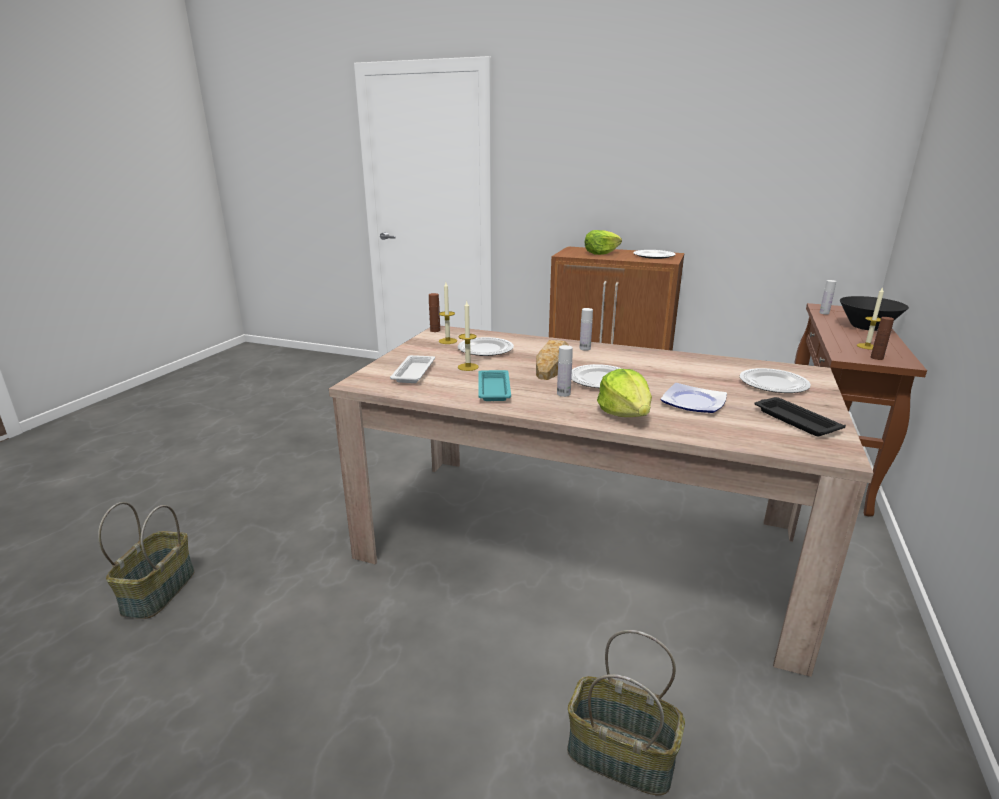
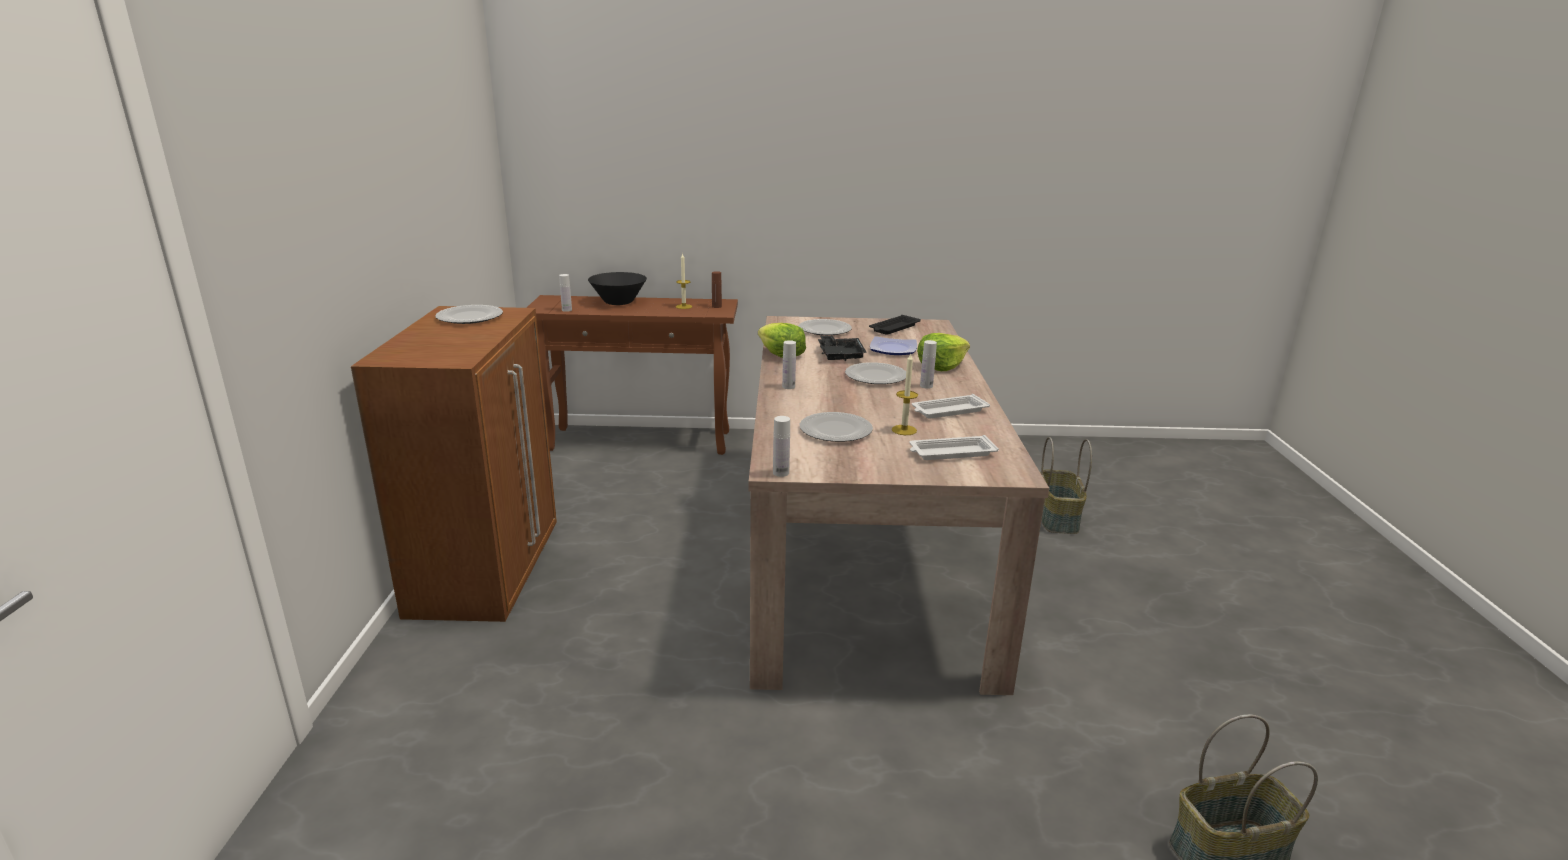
camera: 110 degrees left, 0 degrees up
(435, 330) = (781, 473): brown bottle -> white bottle
(447, 341) = (822, 456): candle -> none
(494, 389) = (948, 411): turquoise tray -> white tray
(552, 366) = (858, 395): bread -> none
(601, 253) = (444, 342): lettuce -> lettuce (781, 355)
(672, 376) = (840, 355): none -> black tray

